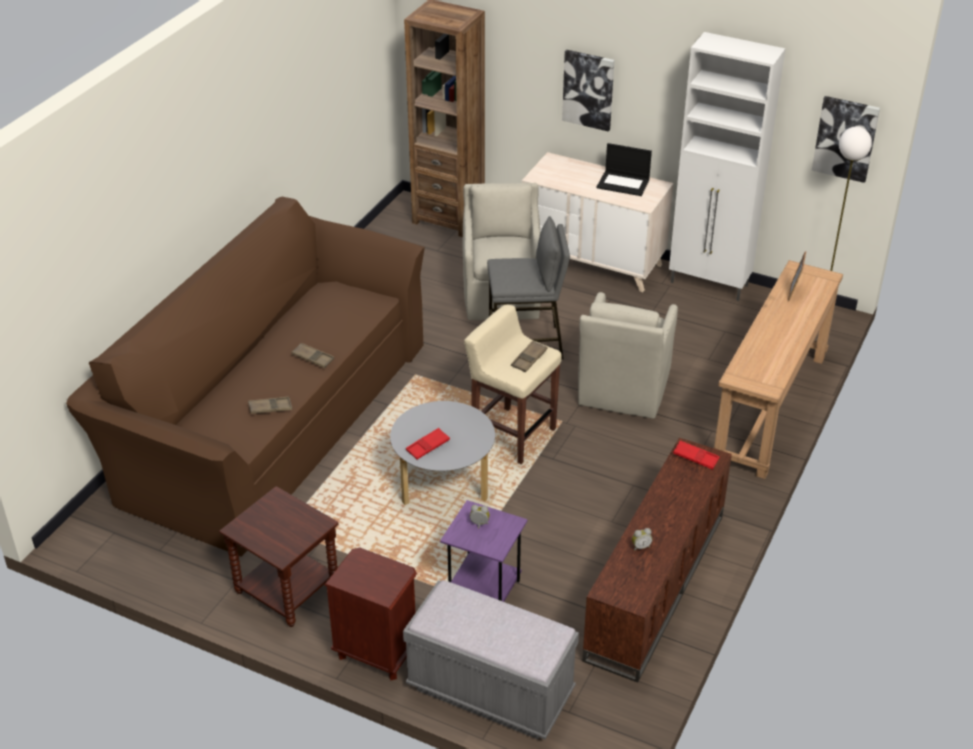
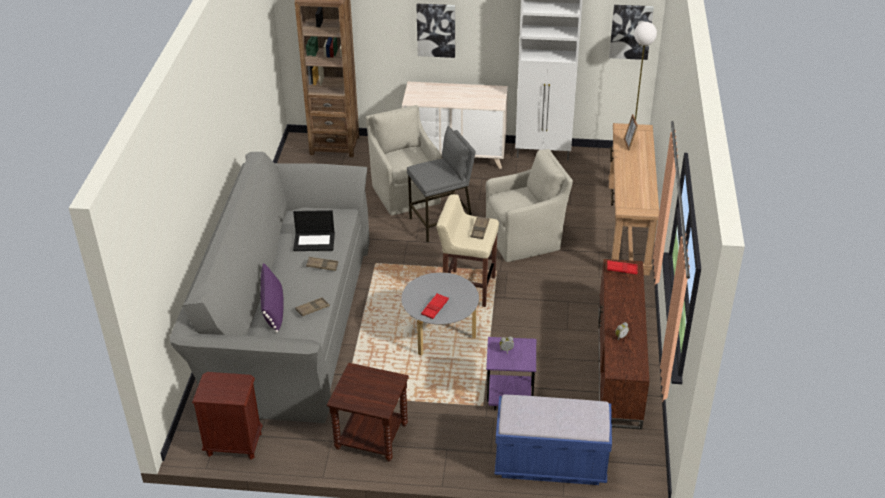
camera: 20 degrees left, 0 degrees up
(226, 396) = (273, 308): none -> purple pillow
(268, 418) = (285, 320): brown sofa -> grey sofa
(377, 652) = (460, 460): brown nightstand -> brown nightstand (234, 444)
(490, 691) = (550, 463): grey bench -> blue bench
(622, 390) = (525, 239): beige armchair -> beige armchair turned 105 degrees counterclockwise
(623, 183) = (474, 93): laptop -> laptop (314, 241)

